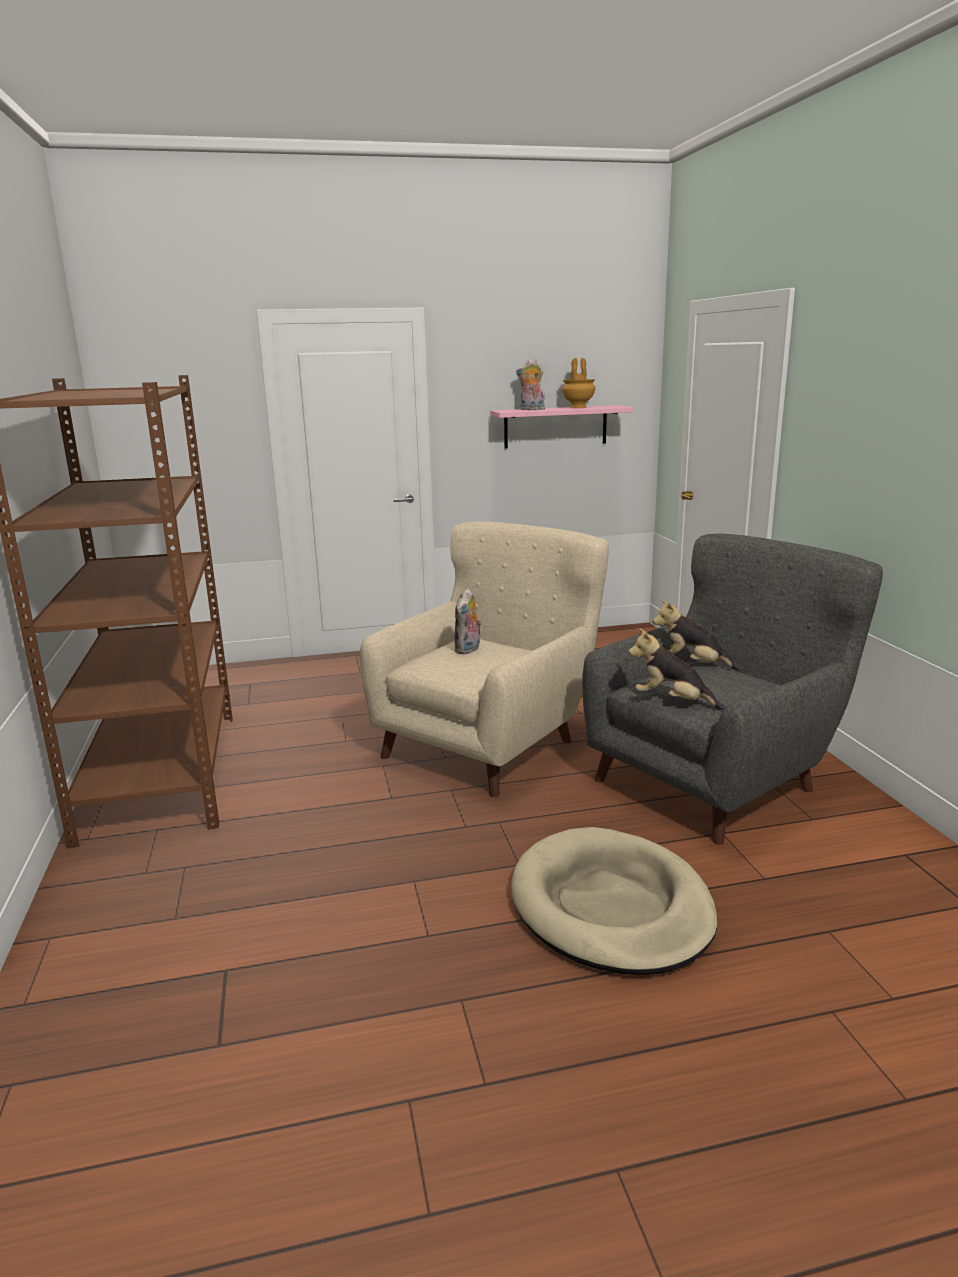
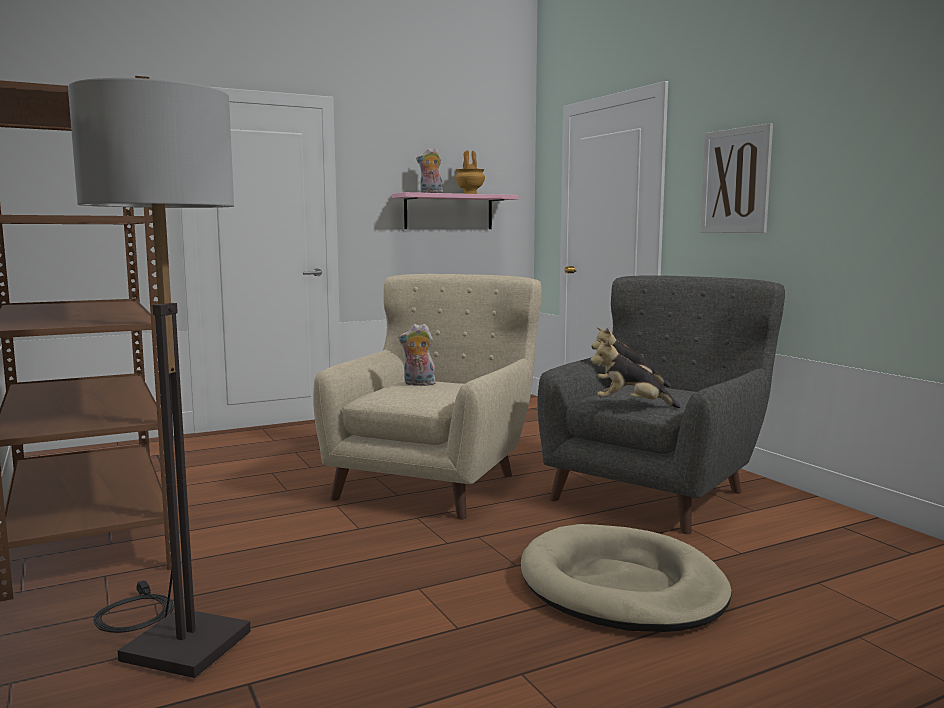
camera: 15 degrees left, 10 degrees down
(183, 908) = (171, 637): none -> floor lamp
(468, 650) = (418, 384): plush toy -> plush toy turned 90 degrees clockwise
(853, 426) = (736, 181): none -> picture

